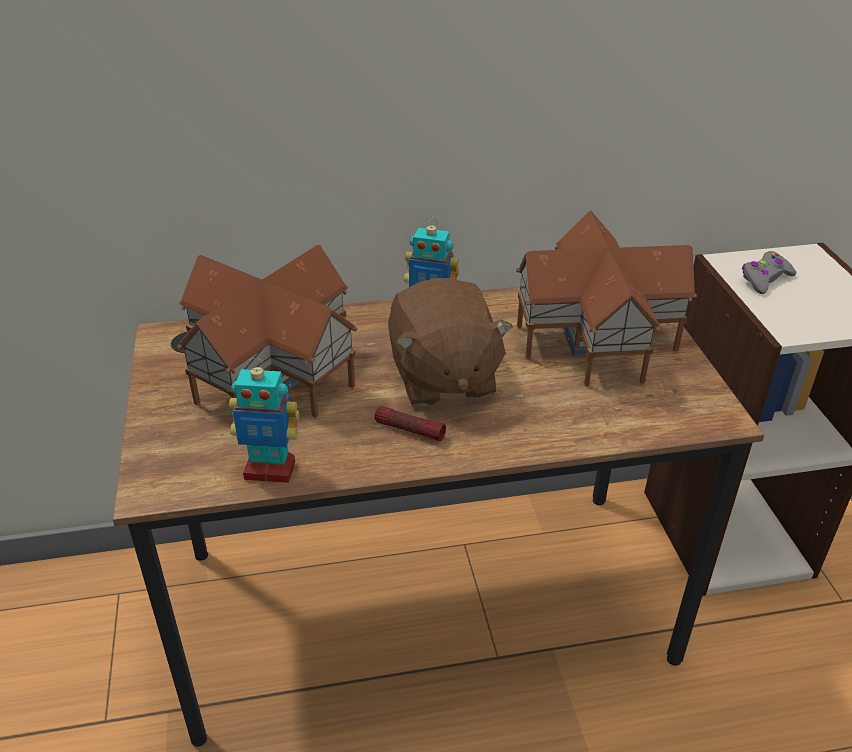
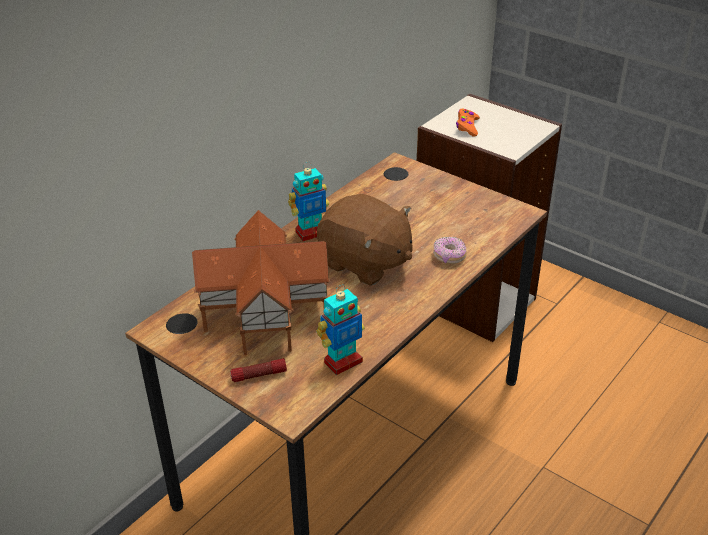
camera: 40 degrees left, 0 degrees up
(409, 430) = (386, 300): flashlight -> flashlight (259, 375)
(550, 422) = (449, 257): none -> donut
(598, 339) = (418, 200): toy house -> none
(765, 279) = (467, 127): grey game controller -> orange game controller

